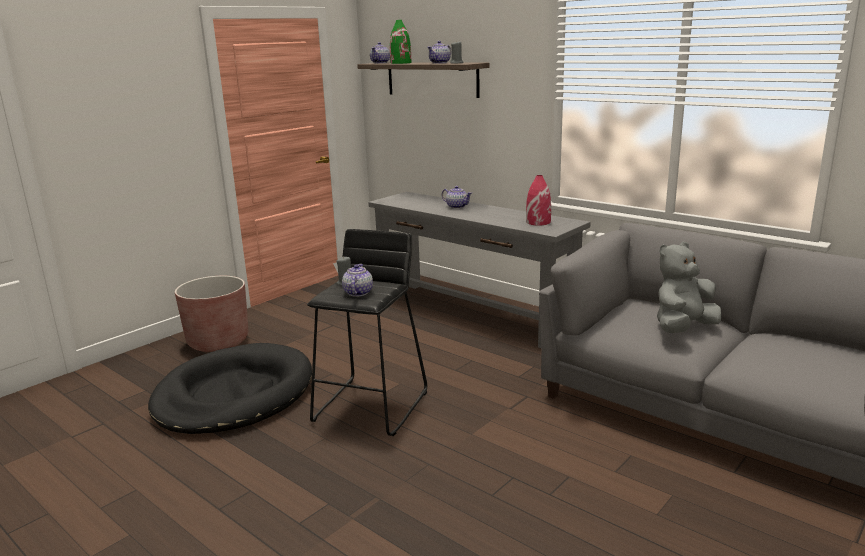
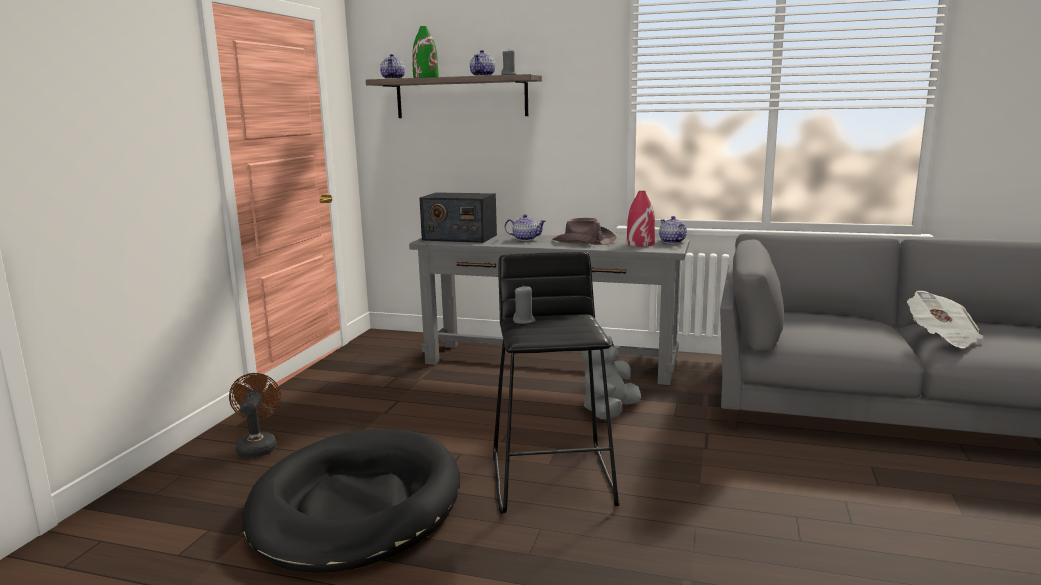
camera: 25 degrees left, 5 degrees down
(218, 341) = (258, 446): brown planter -> brown fan
(357, 293) = (558, 328): teapot -> teapot (672, 242)
(411, 200) = (459, 237): none -> radio
(497, 213) = (583, 241): none -> brown hat
(683, 328) = (859, 327): grey plush toy -> grey plush toy (609, 412)
(747, 351) = (942, 337): none -> newspaper

